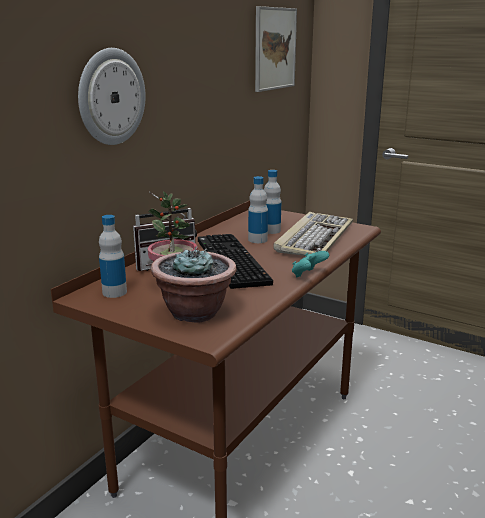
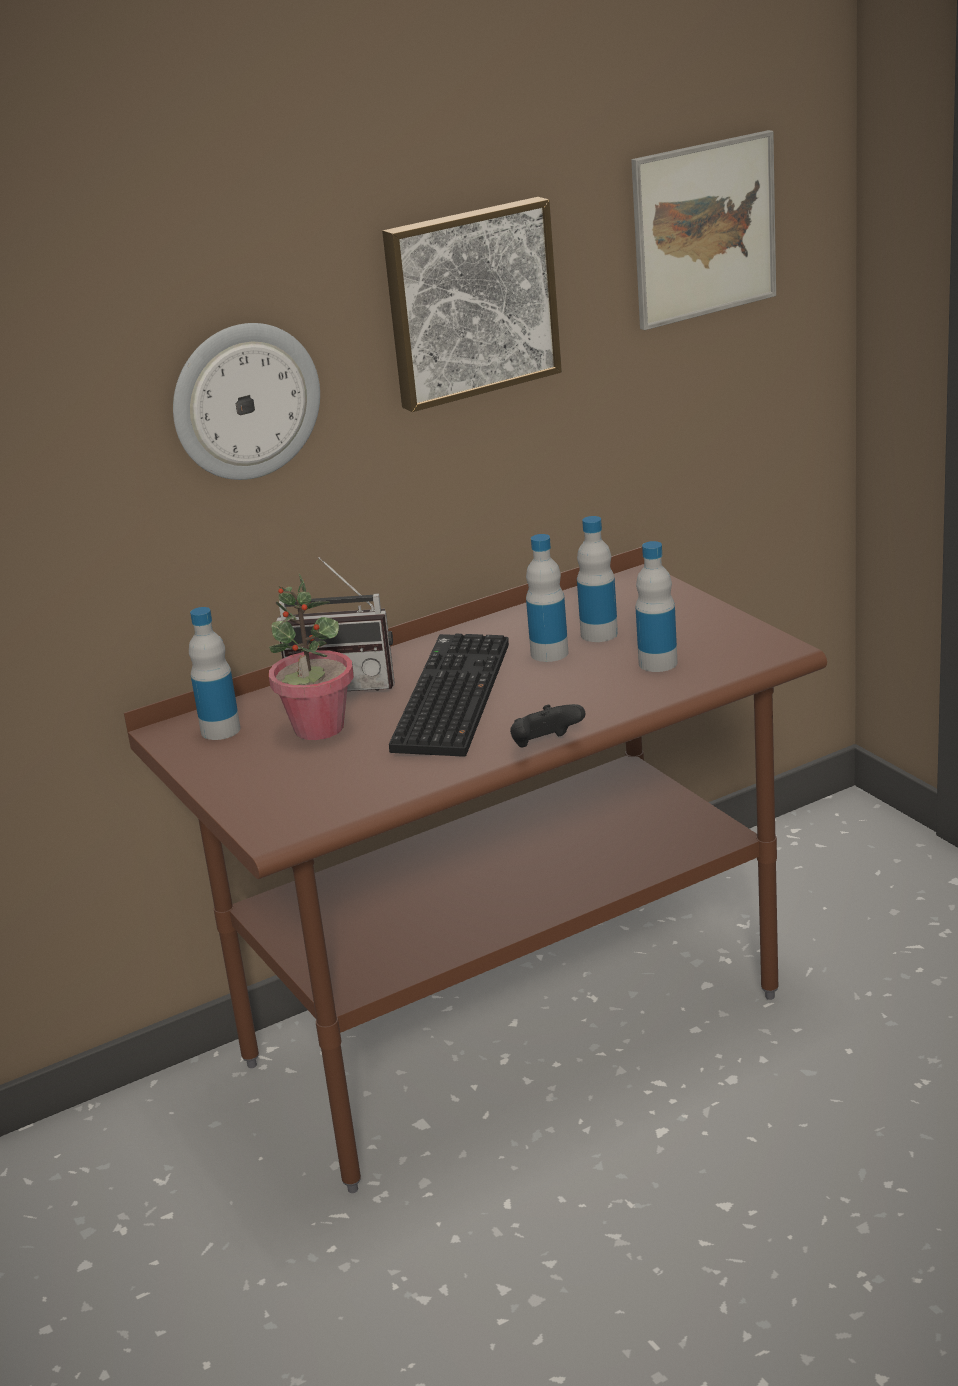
camera: 30 degrees right, 5 degrees up
(195, 312) = (297, 787): potted plant -> none
(201, 62) = (469, 302): none -> picture
(308, 275) = (545, 746): turquoise game controller -> black game controller
(314, 238) = (658, 663): keyboard -> bottle

